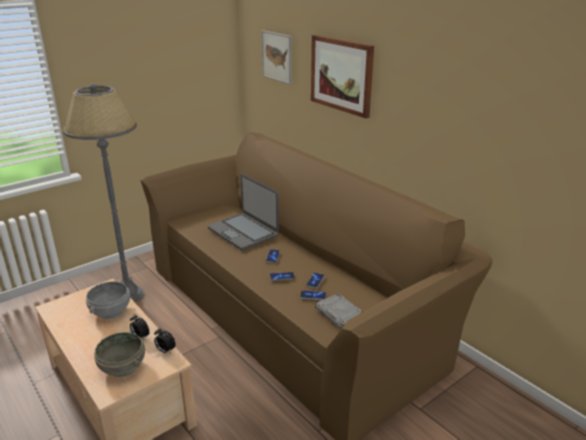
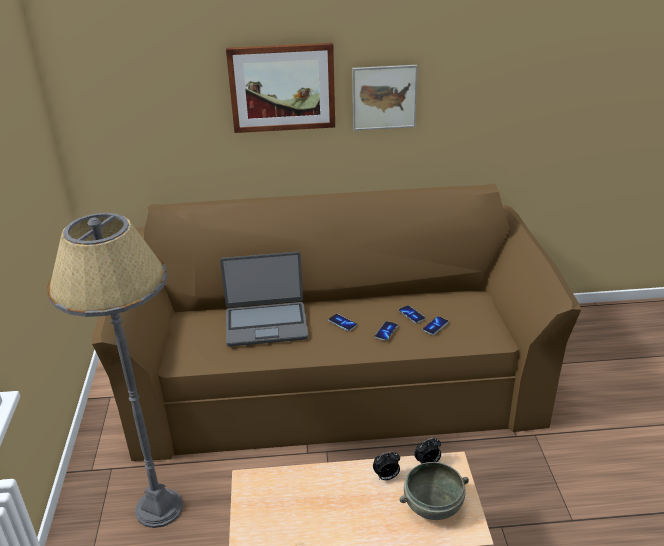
camera: 55 degrees left, 5 degrees up
(111, 312) = (312, 490): grey bowl -> none
(277, 57) = (147, 92): picture -> picture (384, 97)
(340, 314) = (477, 323): grey book -> none

